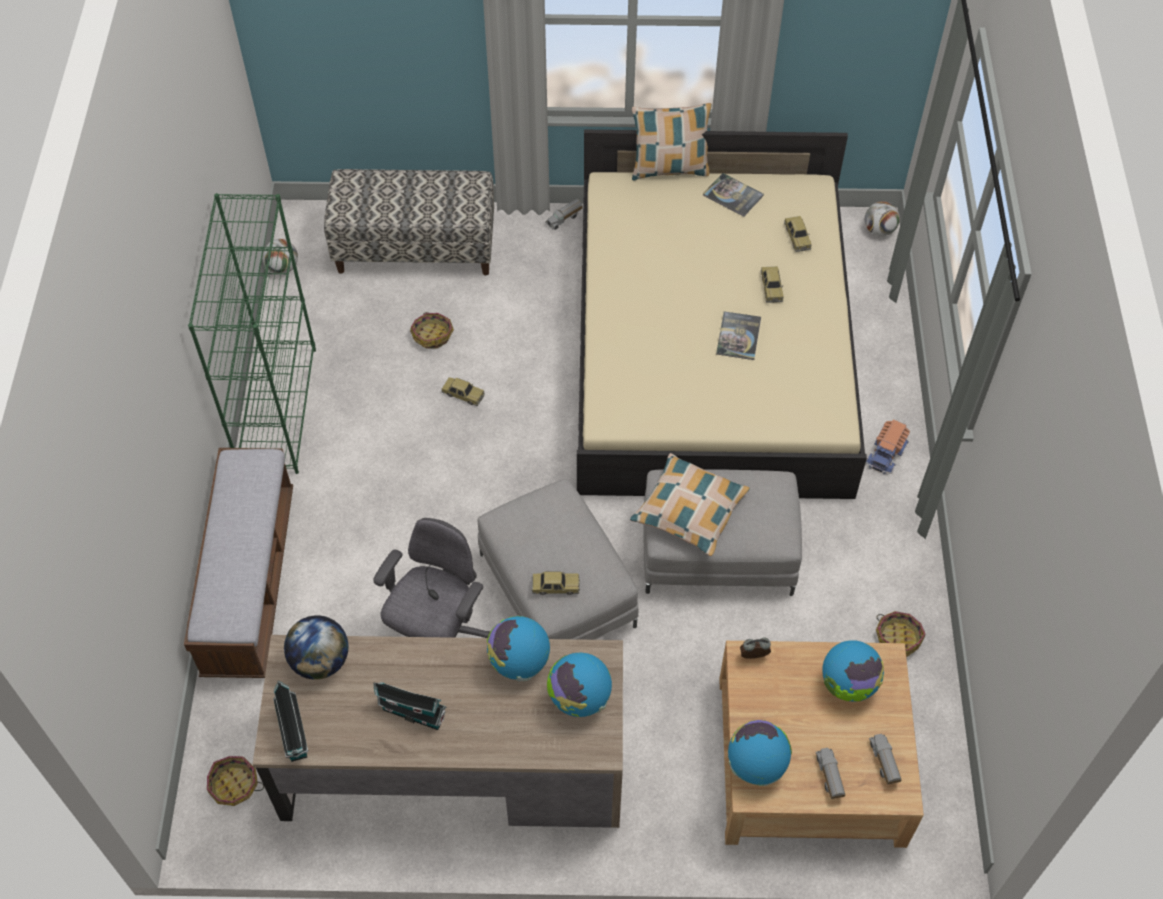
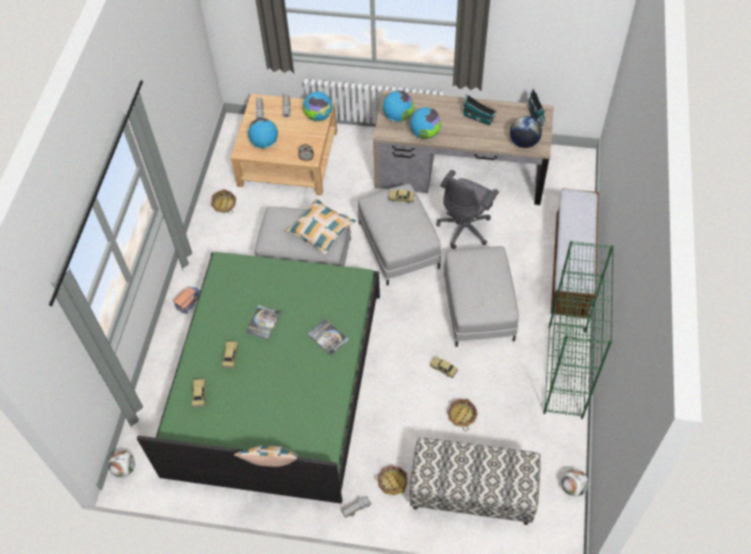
camera: 170 degrees left, 0 degrees up
(234, 785) = (567, 172): basket -> basket (392, 482)
(412, 493) = (477, 307): none -> grey ottoman
(710, 351) = (276, 382): beige bed -> green bed
(733, 195) = (233, 436): book -> book (328, 337)

